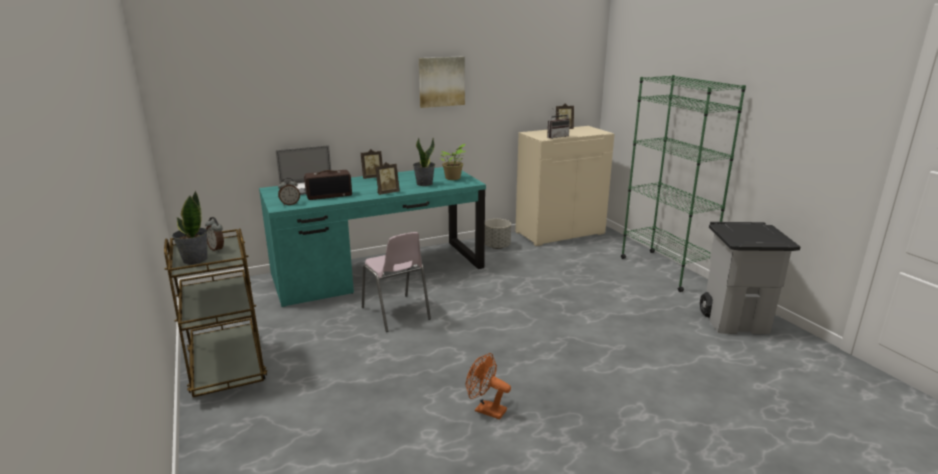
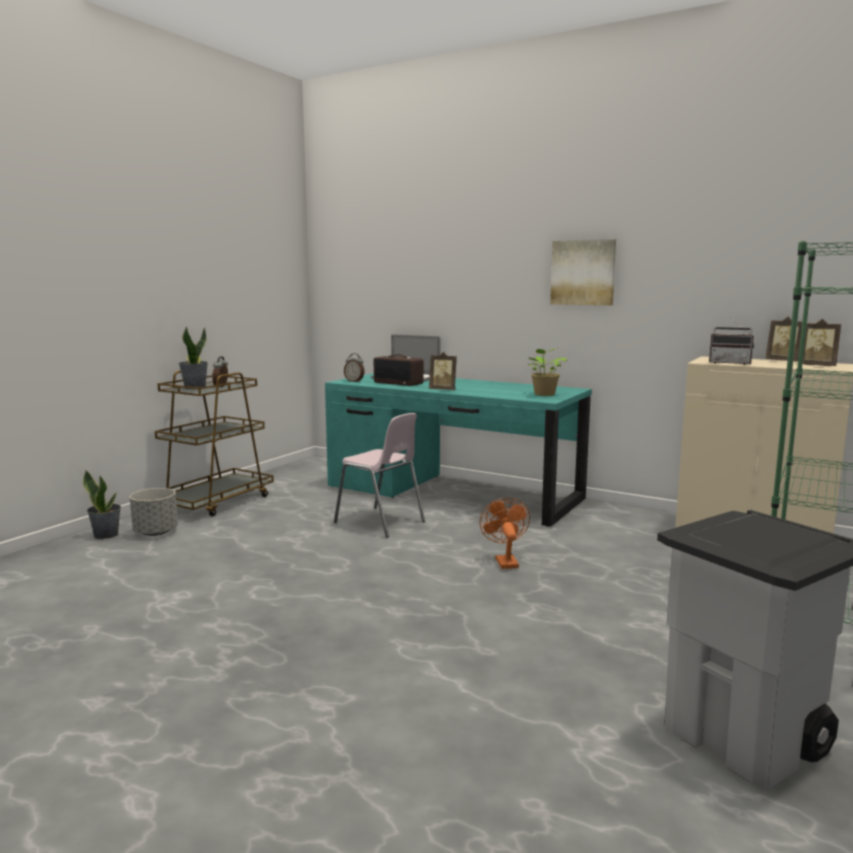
camera: 55 degrees right, 10 degrees down
(372, 177) = (477, 381): picture frame -> picture frame (817, 366)
(396, 313) = (380, 522): pink chair -> pink chair turned 75 degrees counterclockwise
(424, 183) = (500, 392): potted plant -> potted plant (106, 535)
(485, 410) = (246, 608): orange fan -> orange fan (504, 561)
(497, 246) = (624, 518): grey planter -> grey planter (156, 532)

